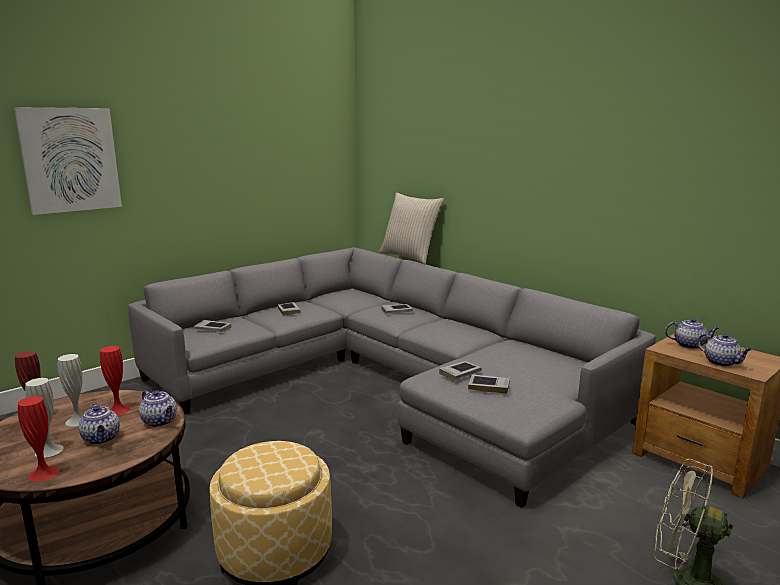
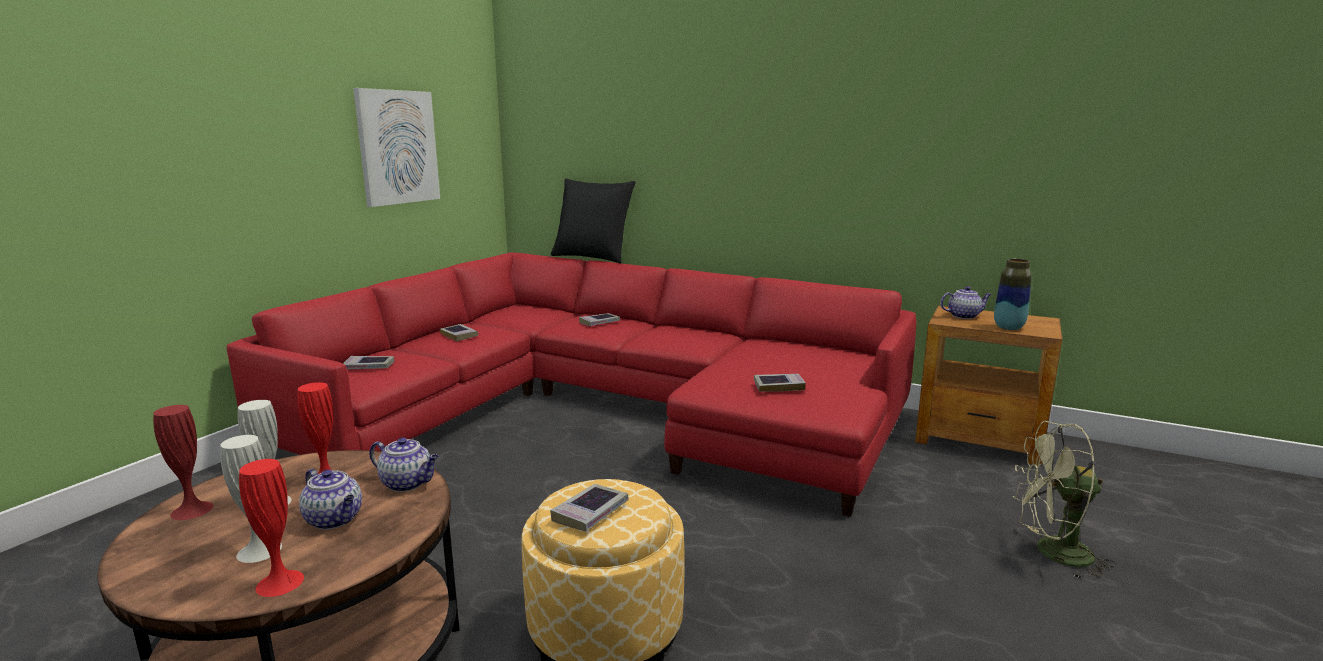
camera: 20 degrees left, 0 degrees up
(70, 160) = (121, 123): picture -> picture (397, 147)
(387, 381) = (603, 410): grey sofa -> red sofa
(409, 257) = (593, 257): beige pillow -> black pillow
(460, 373) = (734, 377): book -> book (590, 512)
(721, 363) = (1008, 327): teapot -> vase

